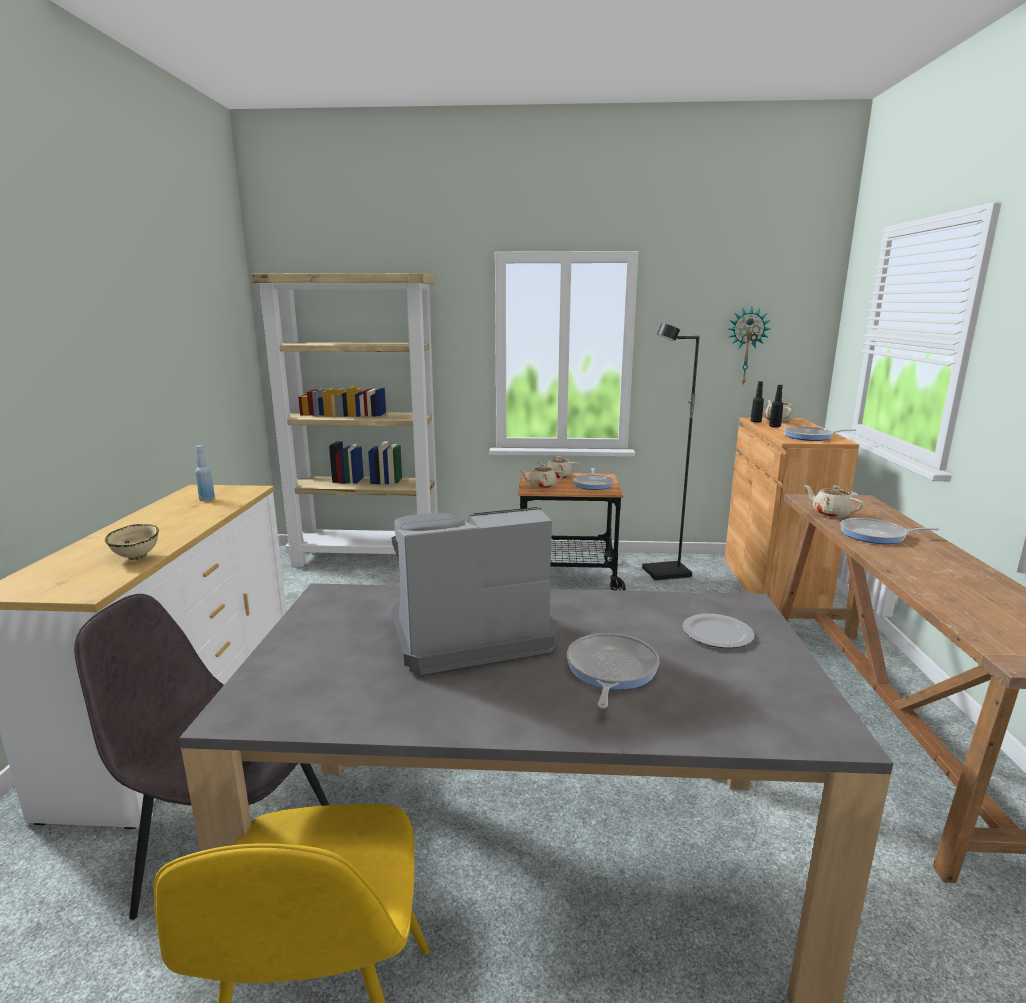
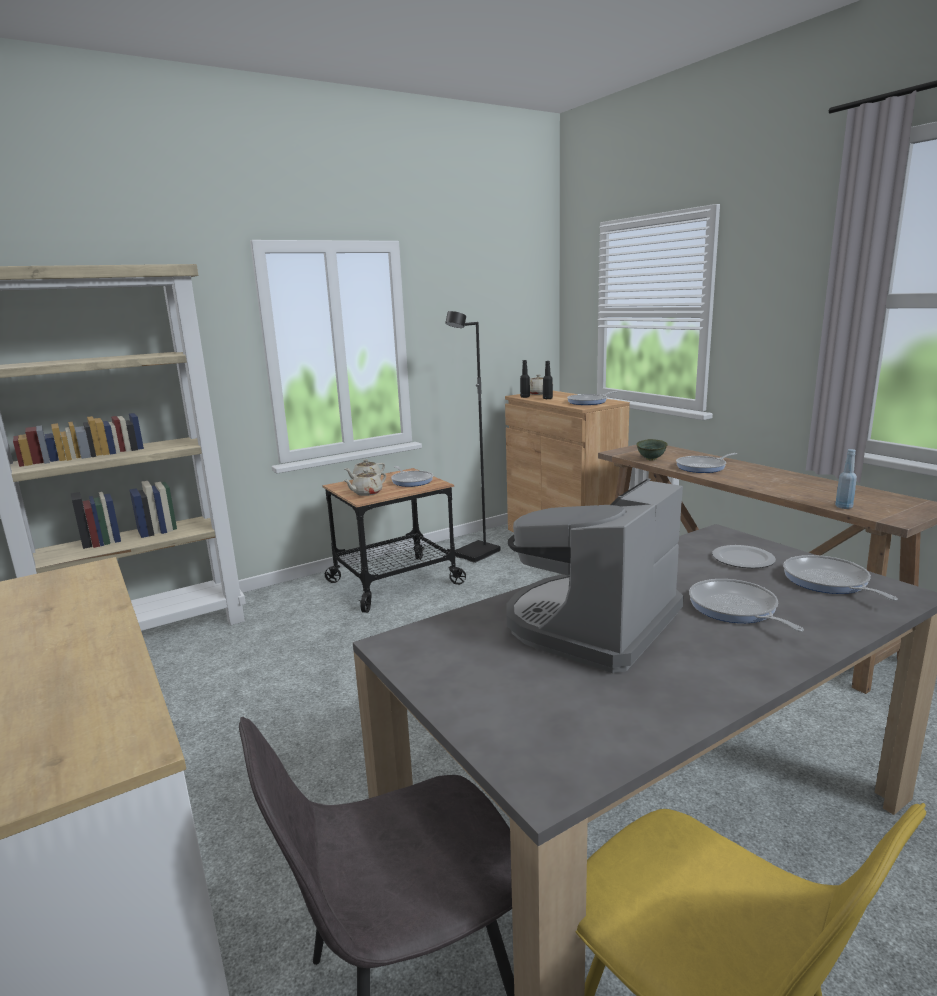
camera: 35 degrees left, 0 degrees up
(138, 557) = (112, 688): beige bowl -> none
(207, 499) = (49, 596): blue bottle -> blue bottle (843, 507)
(746, 346) = (497, 330): wall clock -> none
(764, 687) = (828, 582): none -> frying pan
(830, 513) = (651, 459): beige teapot -> green bowl

